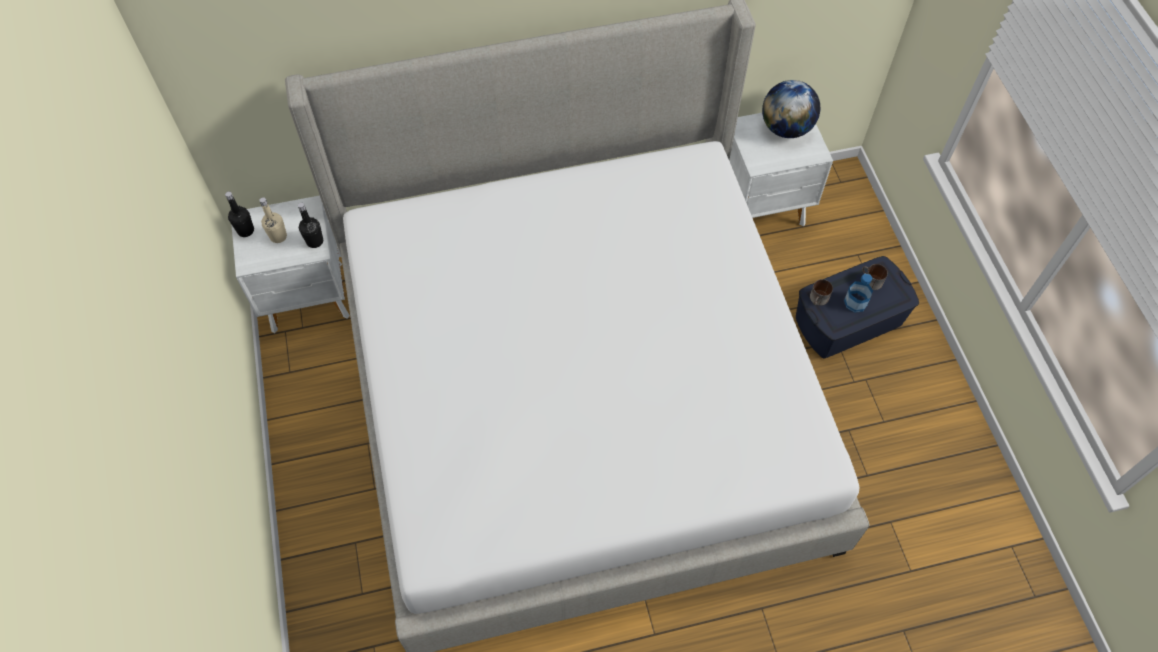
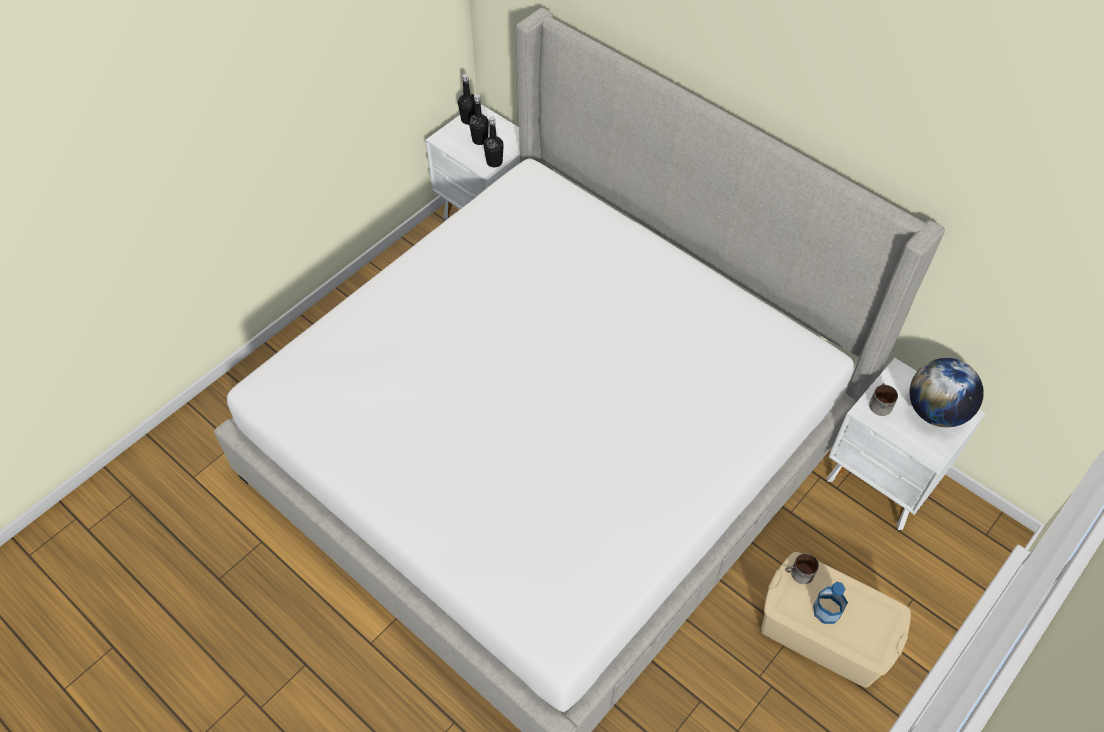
camera: 55 degrees right, 5 degrees down
(278, 236) = (480, 140): beige bottle -> black bottle
(847, 320) = (825, 631): blue storage box -> beige storage box
(870, 281) = (866, 611): mug -> mug (879, 403)

